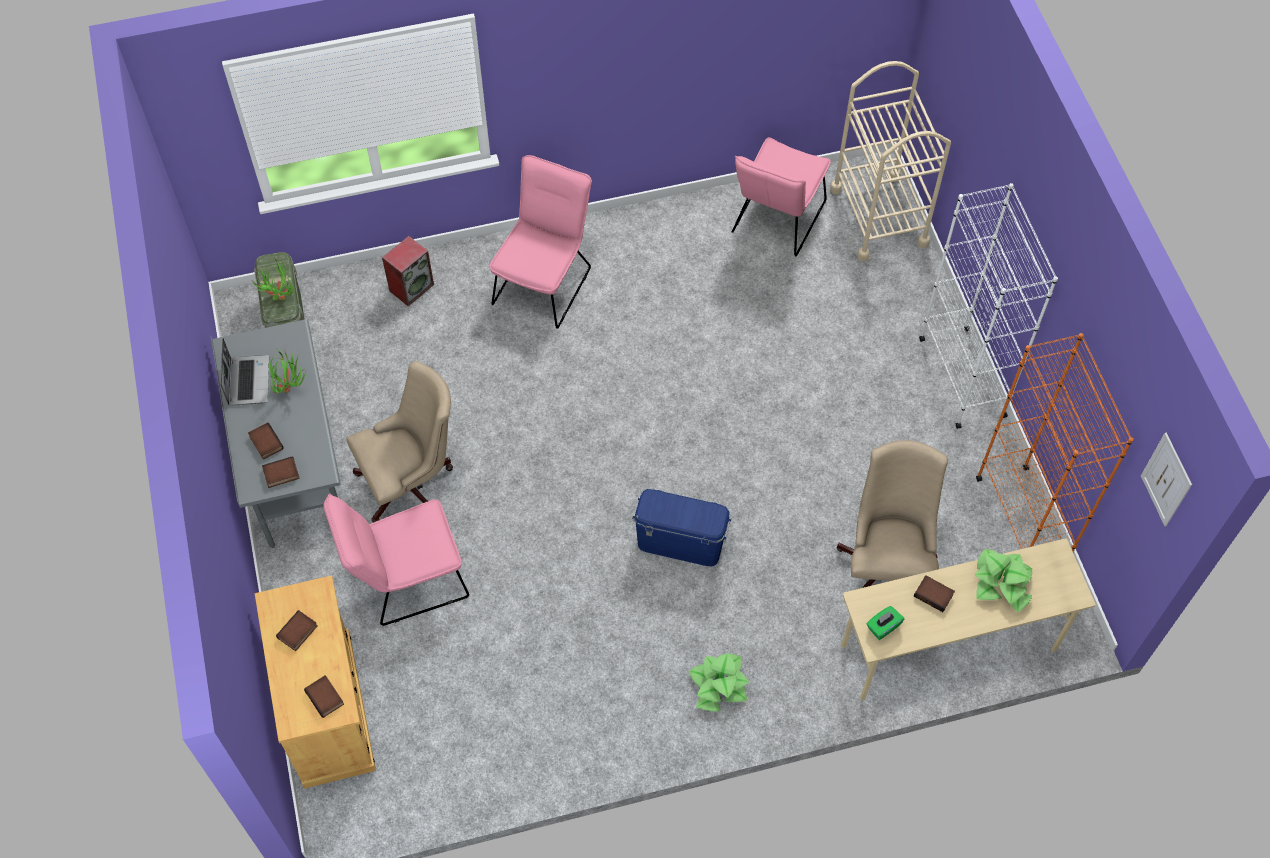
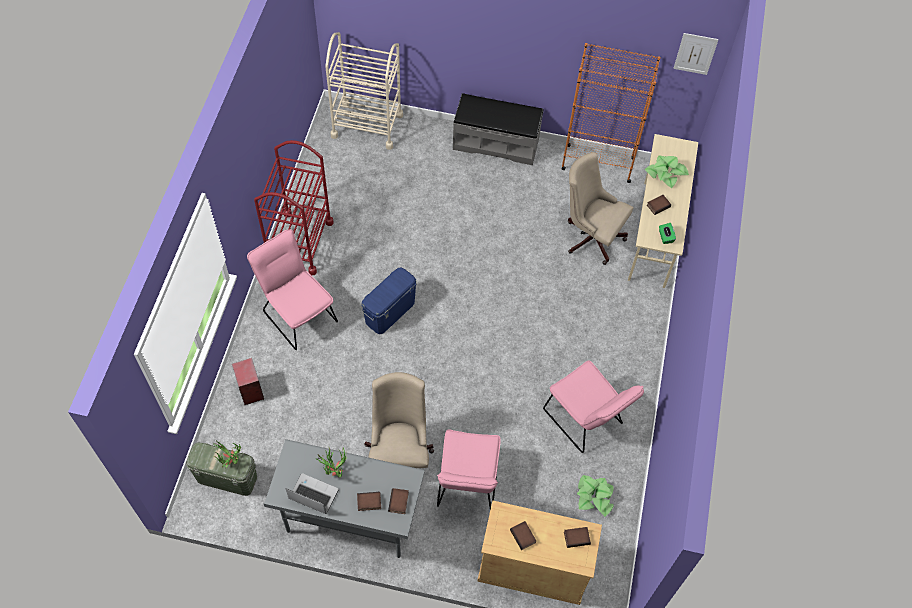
camera: 65 degrees left, 0 degrees up
(647, 233) = (300, 242): none -> red cart
(680, 542) = (523, 326): blue storage box -> blue storage box (390, 311)
(719, 685) = (622, 350): potted plant -> potted plant (594, 497)
(775, 222) = (336, 175): pink chair -> pink chair (586, 420)
(962, 376) = (496, 143): white bookcase -> grey bench

